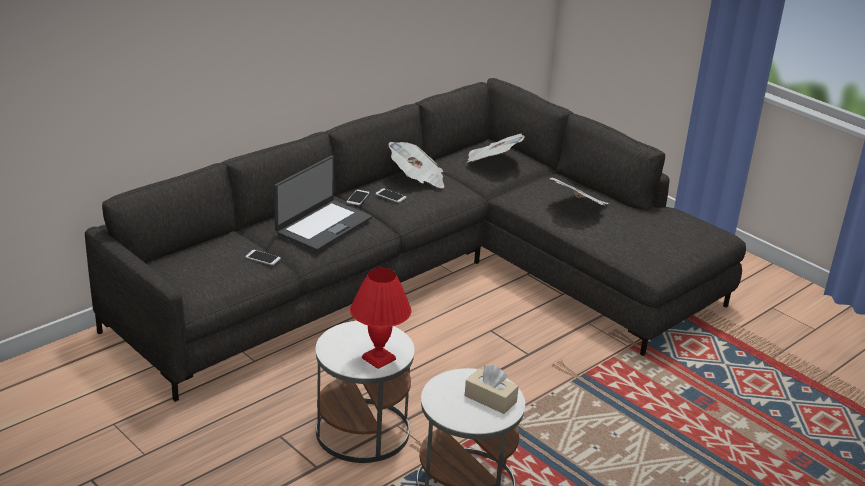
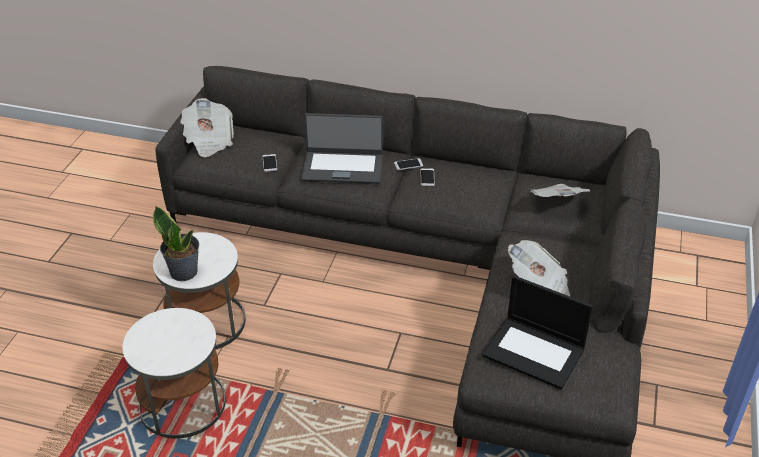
camera: 60 degrees right, 10 degrees up
(379, 359) = (184, 271): red table lamp -> potted plant
(417, 179) = (472, 178): newspaper -> newspaper (208, 140)
(490, 399) = (174, 349): beige tissue box -> none
(651, 238) = (535, 352): none -> laptop

